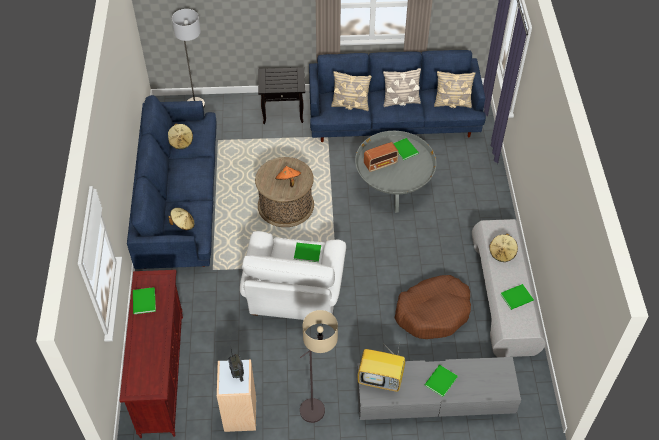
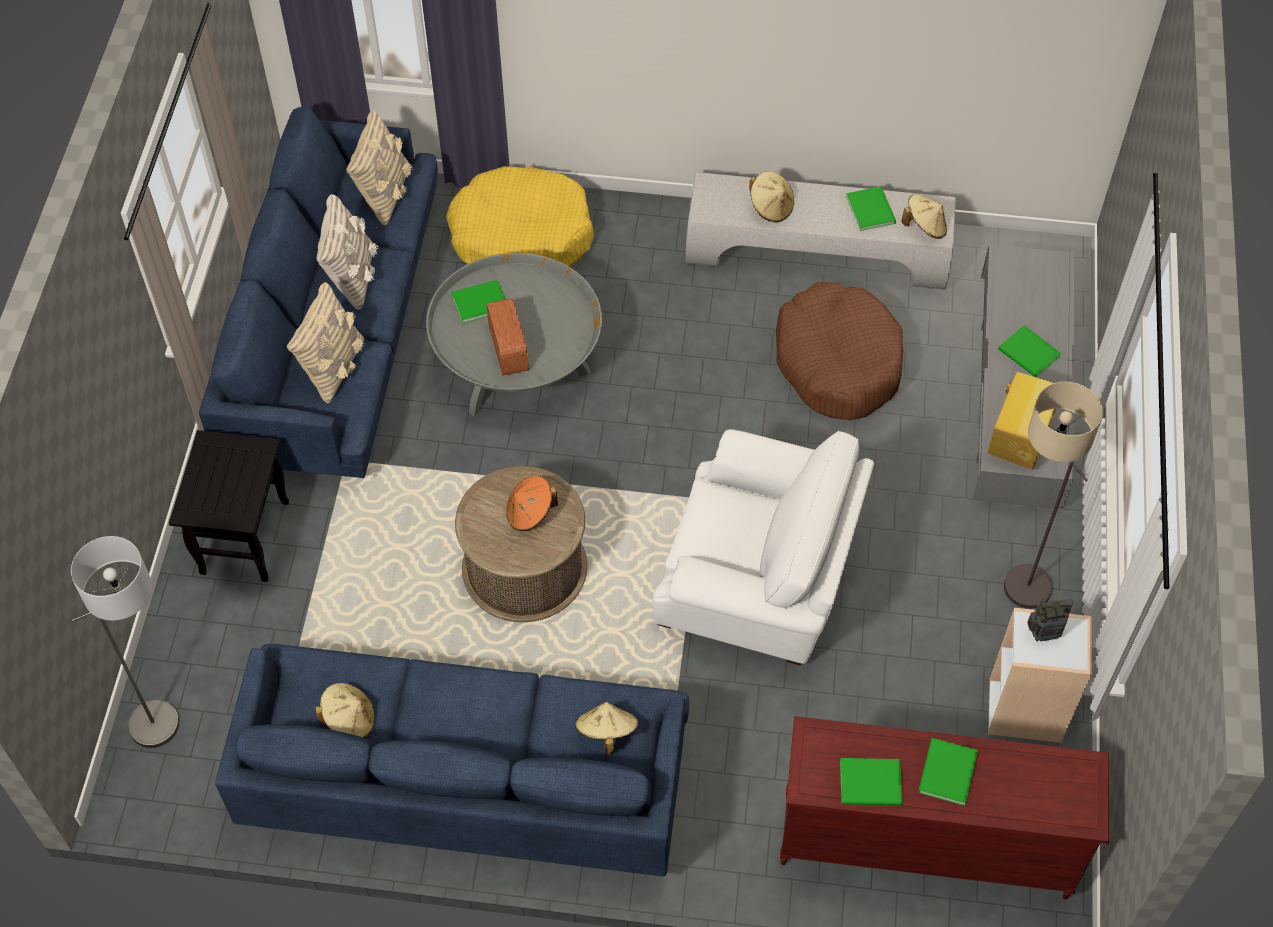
camera: 80 degrees left, 5 degrees up
(306, 252) = (722, 509): green book -> green book (945, 773)
(471, 174) = (521, 235): none -> yellow dog bed
(513, 324) = (925, 227): none -> beige hat

